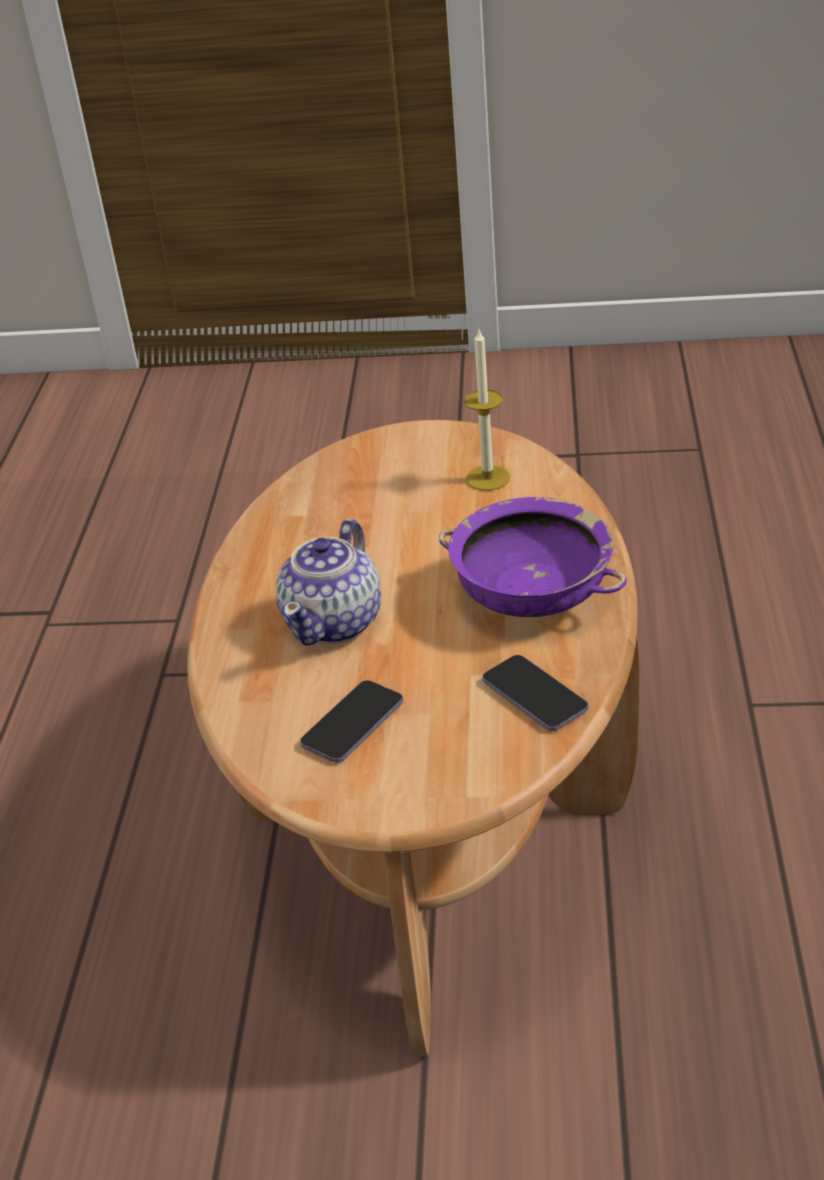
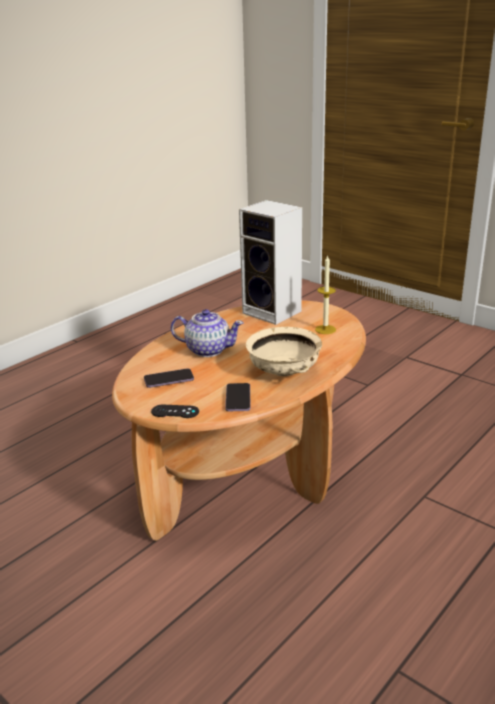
camera: 35 degrees right, 10 degrees down
(335, 622) = (207, 350): teapot -> teapot turned 135 degrees counterclockwise
(347, 482) = (274, 312): none -> speaker
(462, 784) = (175, 412): none -> black game controller
(533, 597) = (284, 370): purple bowl -> beige bowl

